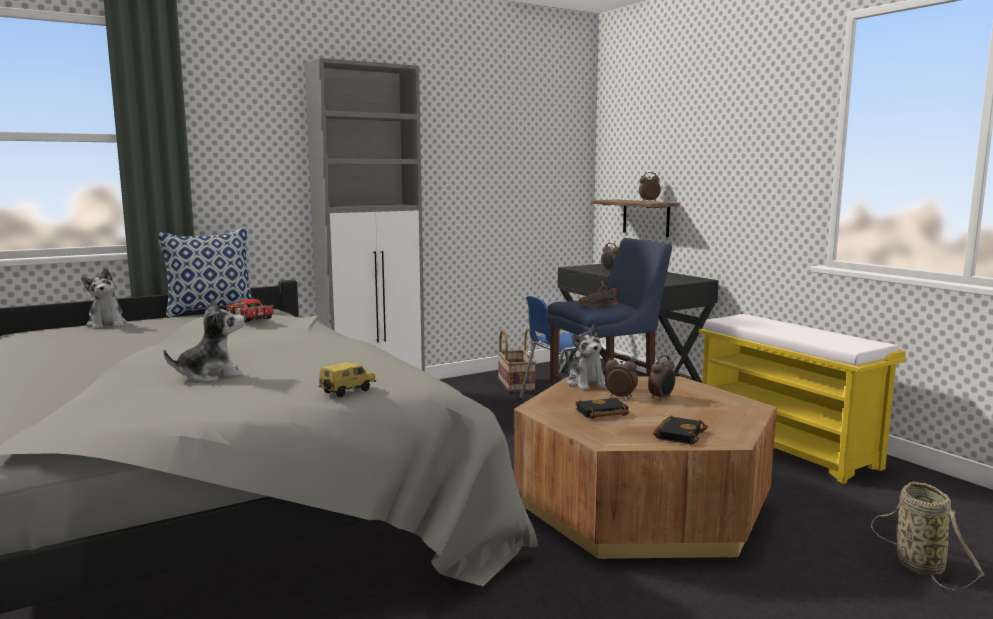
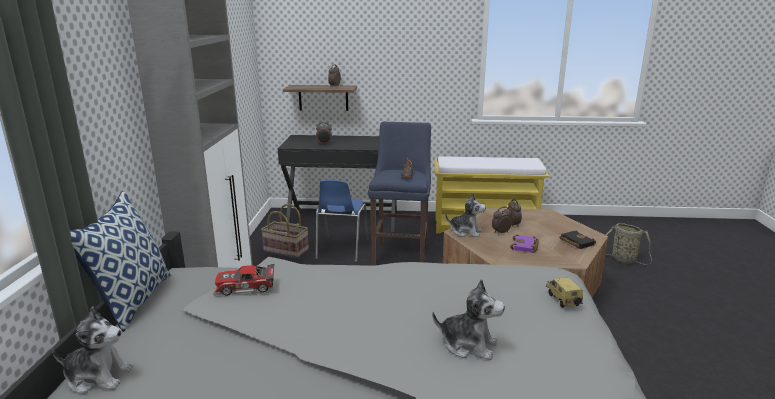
camera: 55 degrees left, 10 degrees up
(211, 376) = (468, 345): plush toy -> plush toy turned 105 degrees clockwise
(601, 413) = (525, 247): black book -> purple book

